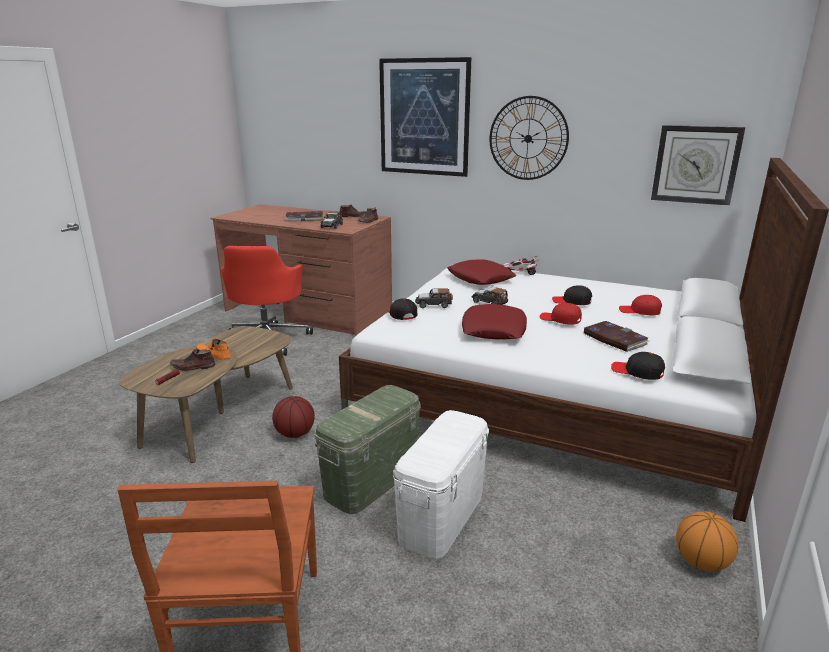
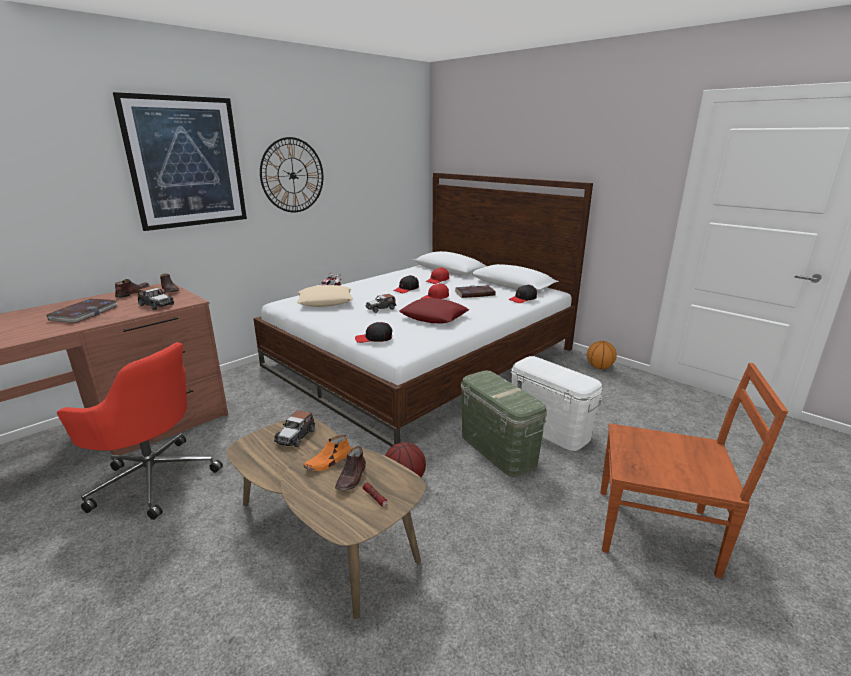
camera: 70 degrees left, 0 degrees up
(433, 304) = (364, 325): toy car -> toy car (296, 436)
(480, 278) = (325, 301): red pillow -> beige pillow
(695, 164) = (396, 182): wall clock -> none

